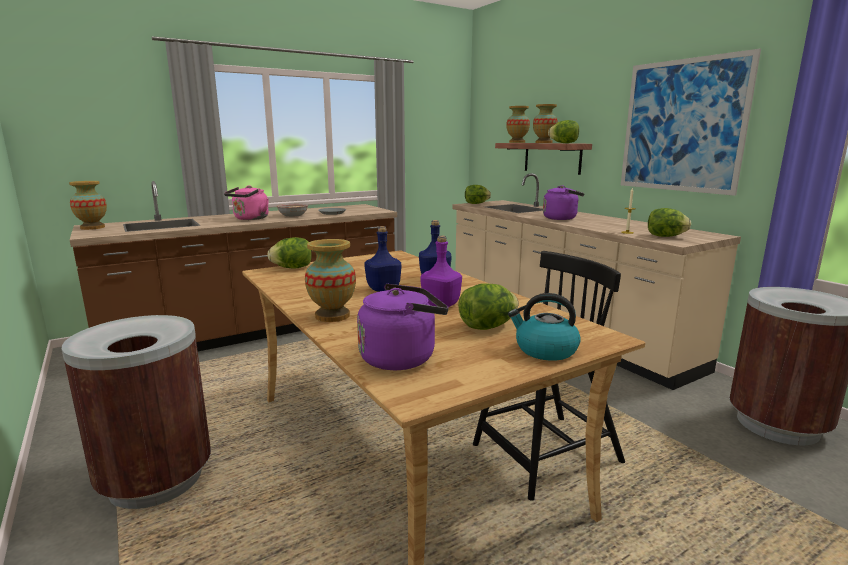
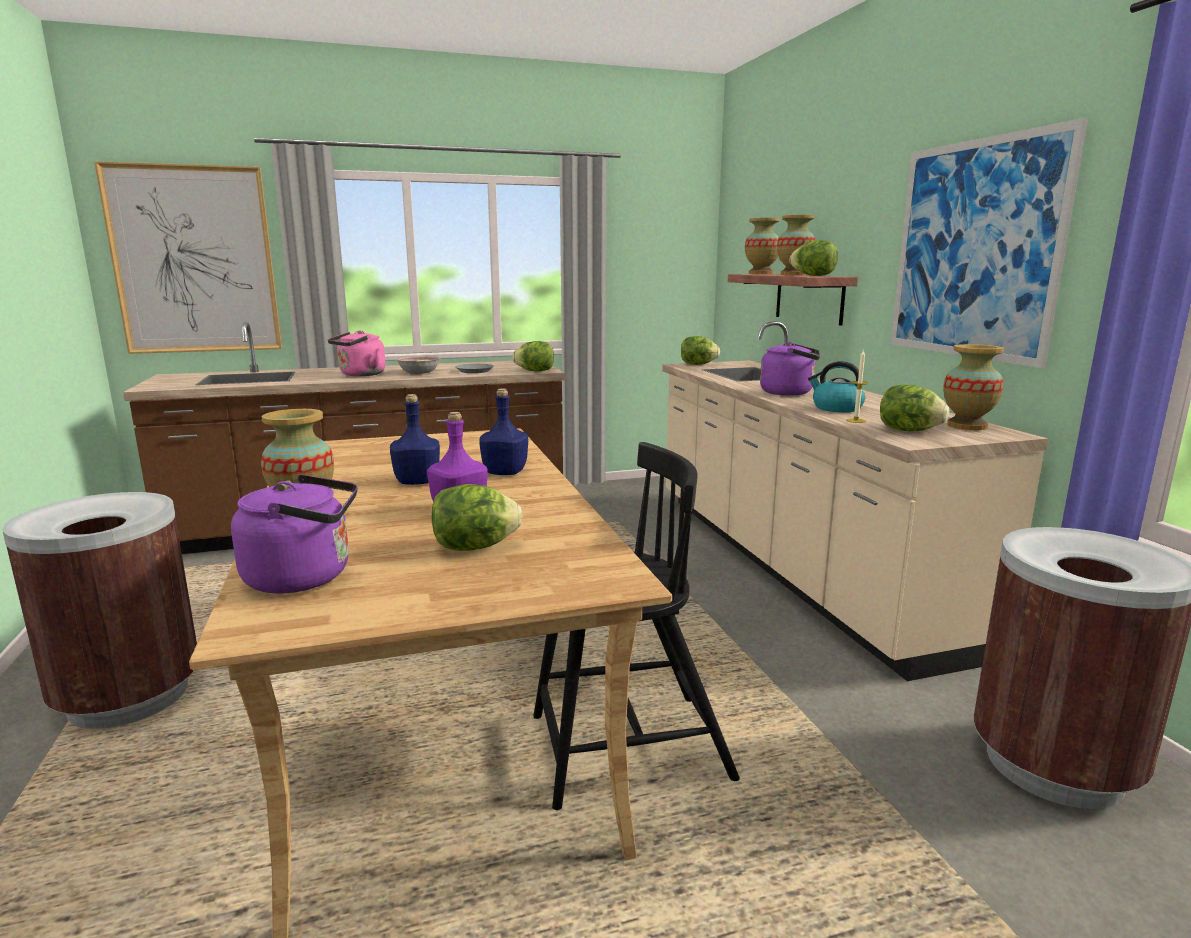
camera: 15 degrees right, 0 degrees up
(92, 227) = (169, 378): vase -> vase (967, 426)
(100, 133) = (194, 260): none -> picture
(292, 268) = (348, 444): lettuce -> lettuce (535, 371)
(545, 350) = (504, 589): kettle -> kettle (836, 408)

